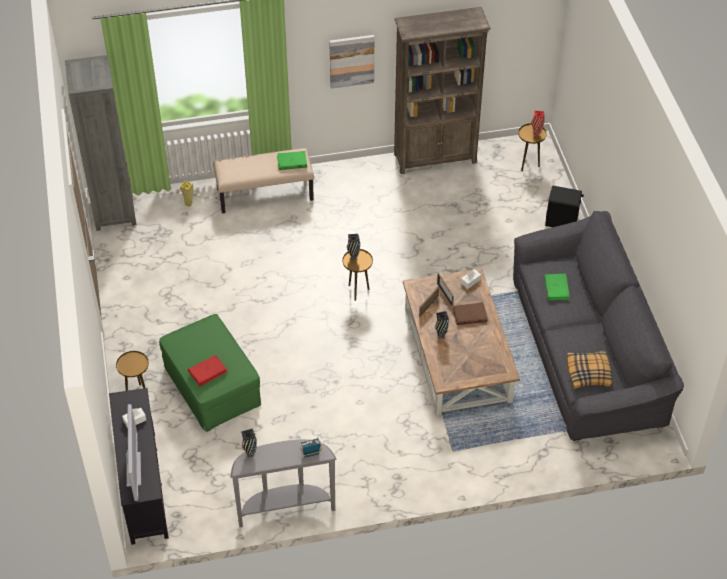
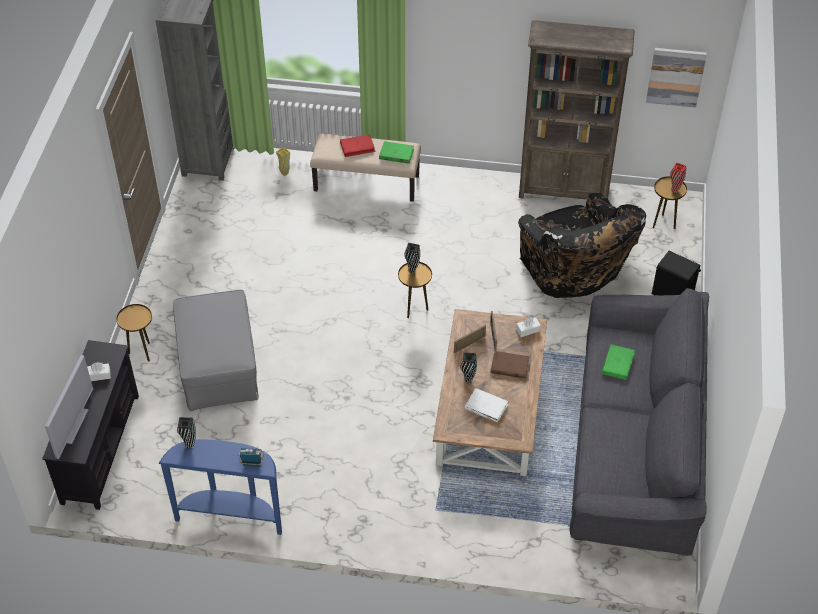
camera: 20 degrees right, 0 degrees up
(208, 371) = (203, 347): red book -> red book (357, 147)
(212, 387) = (218, 366): green ottoman -> grey ottoman
(285, 508) = (231, 515): grey console table -> blue console table
(351, 60) = (480, 58): picture -> picture (675, 76)
(466, 353) = (485, 407): none -> white book
(474, 225) = (573, 273): none -> black armchair
(589, 373) = (610, 468): pillow -> none

